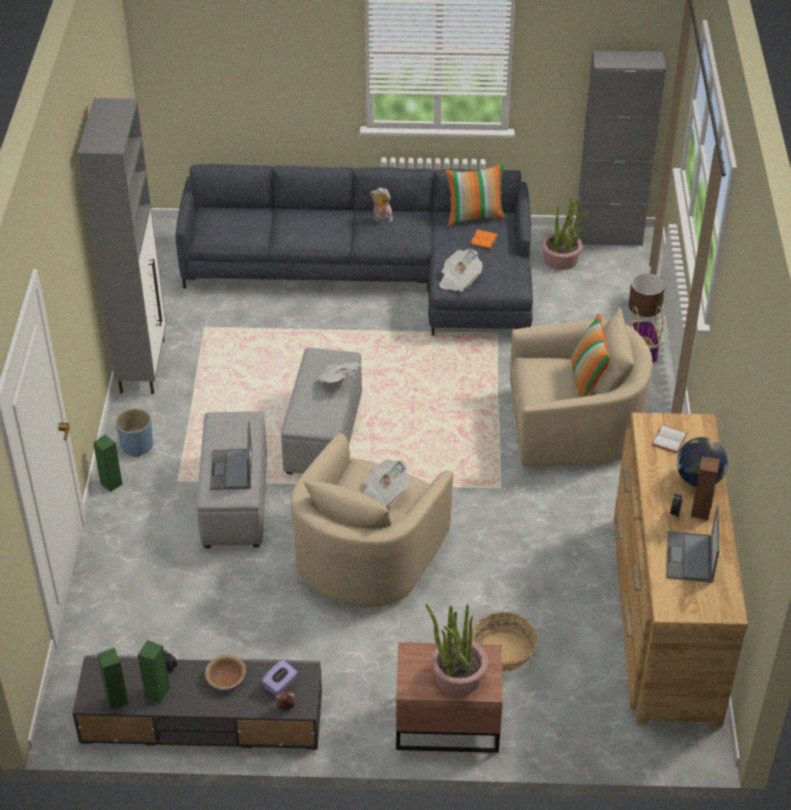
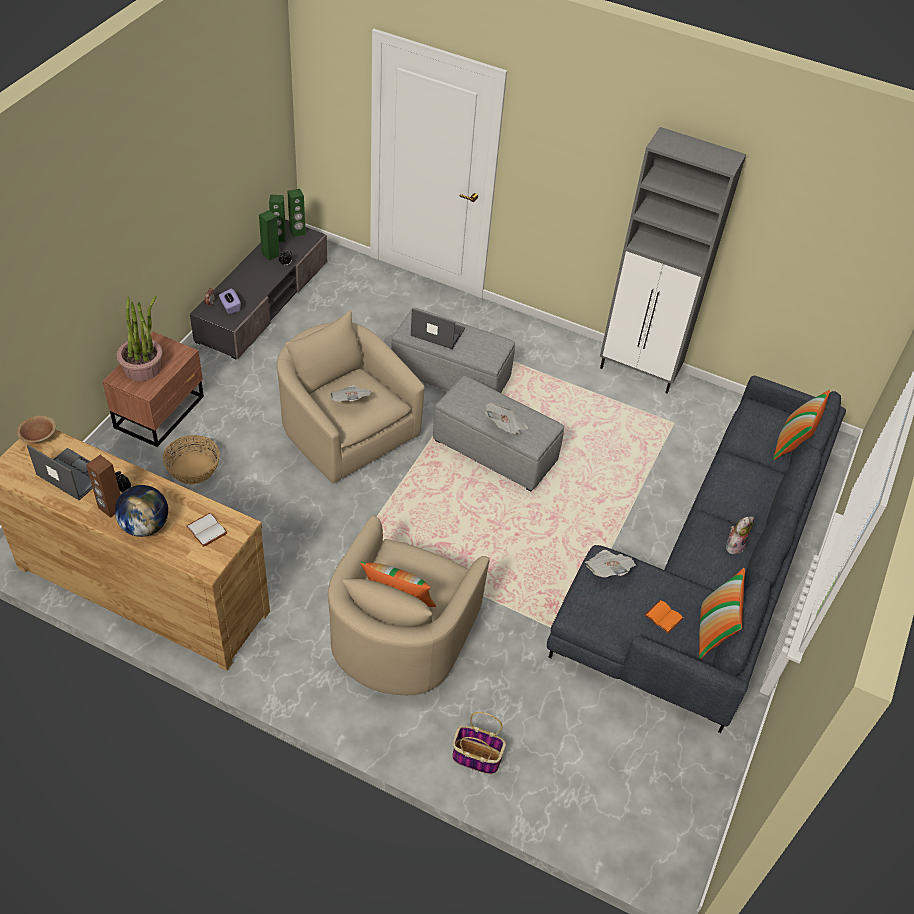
camera: 110 degrees right, 5 degrees up
(111, 483) = (509, 319): green speaker -> green speaker (297, 232)
(137, 445) = (543, 343): blue planter -> none
(226, 679) = (256, 285): brown bowl -> brown bowl (38, 436)
(240, 209) = (792, 444): none -> pillow
(561, 259) = (669, 757): potted plant -> none
(608, 236) = (696, 833): grey cabinet -> none
(645, 306) = (549, 801): brown planter -> none

